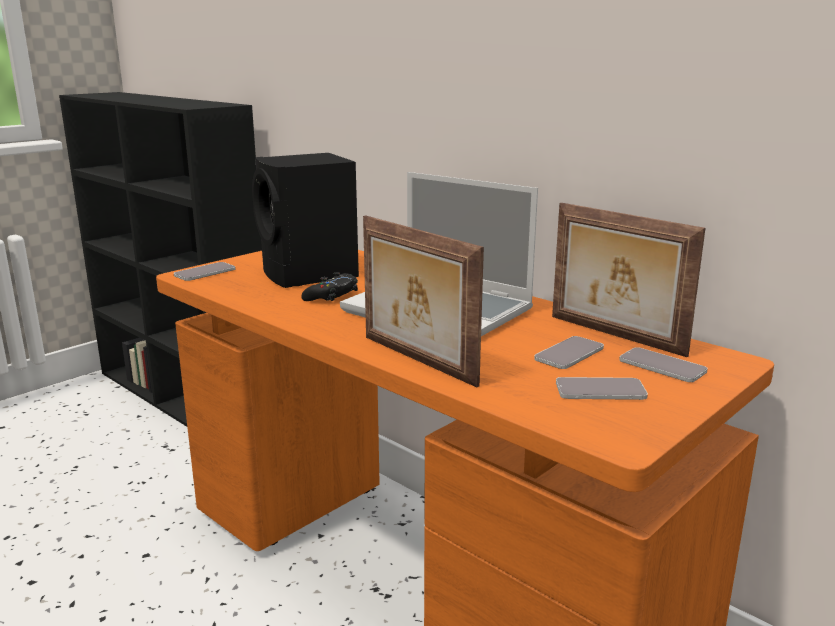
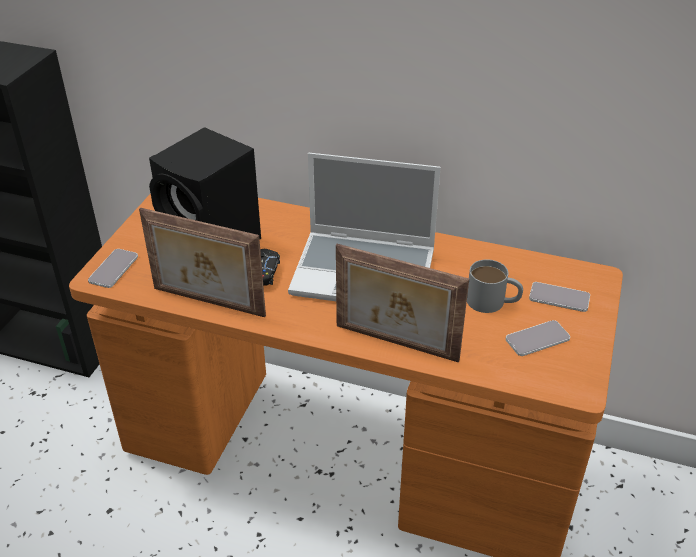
camera: 25 degrees left, 20 degrees up
(569, 354) = (493, 302): phone -> grey mug
(614, 336) = (508, 269): picture frame -> picture frame (208, 303)

